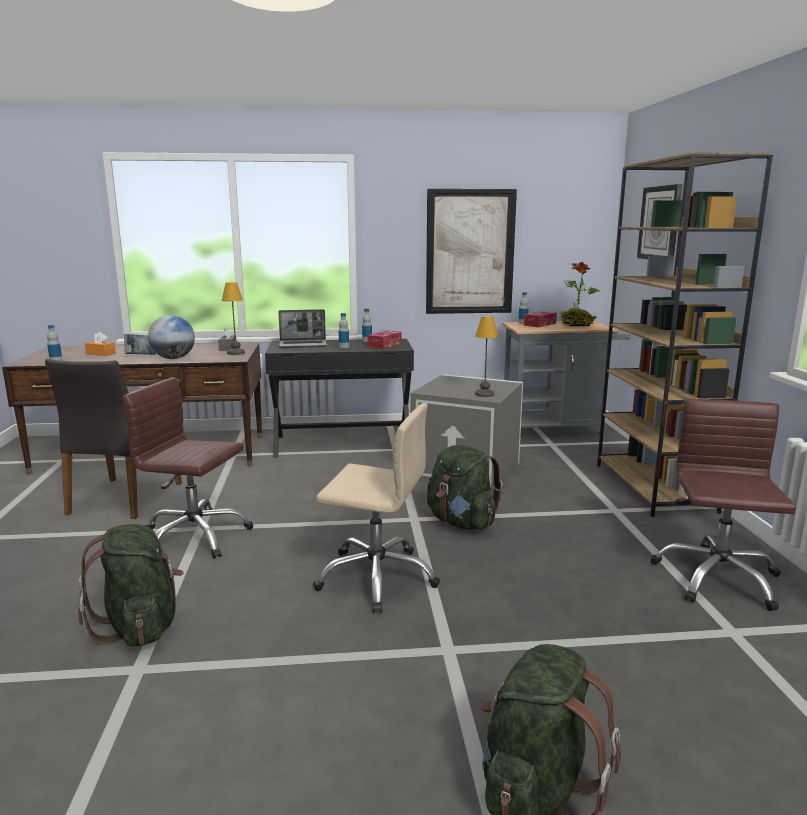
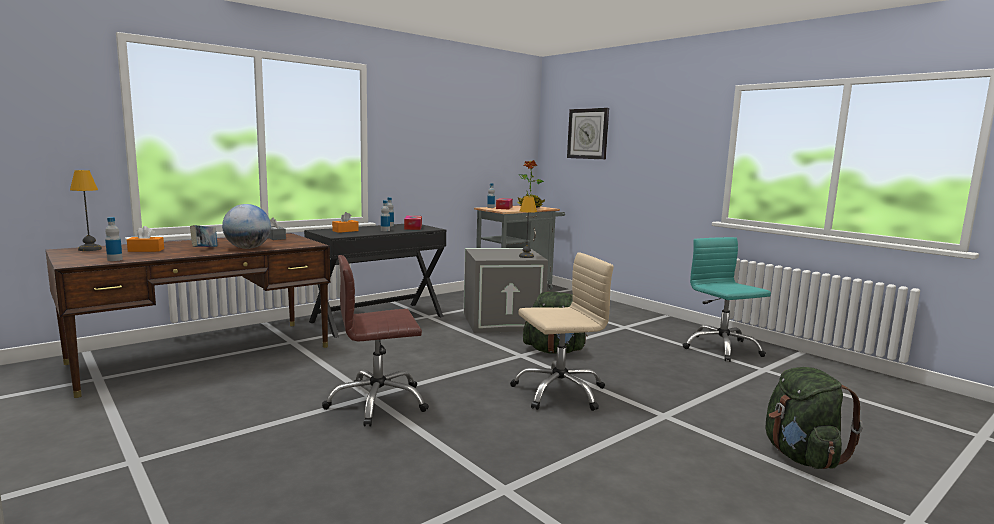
camera: 35 degrees left, 5 degrees down
(123, 498) = (247, 393): grey chair -> none
(140, 626) = (453, 467): green backpack -> none
(236, 353) = (297, 240): table lamp -> table lamp (90, 249)
(303, 345) = (345, 231): laptop -> orange tissue box
(470, 252) = (450, 152): picture -> none
(654, 487) = (624, 312): brown bookcase -> none
(716, 578) = (721, 348): brown office chair -> turquoise office chair

